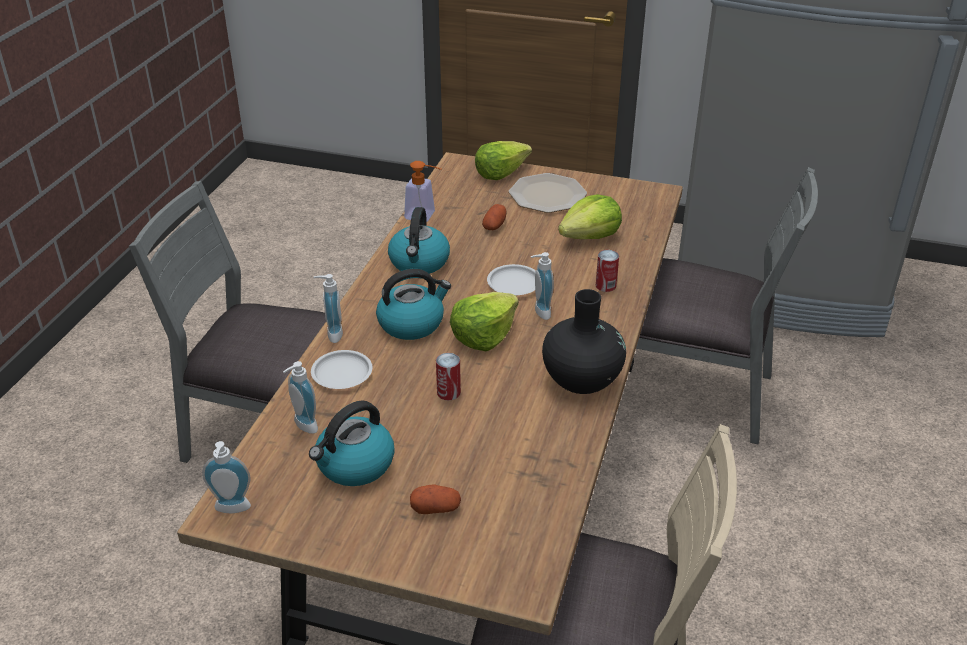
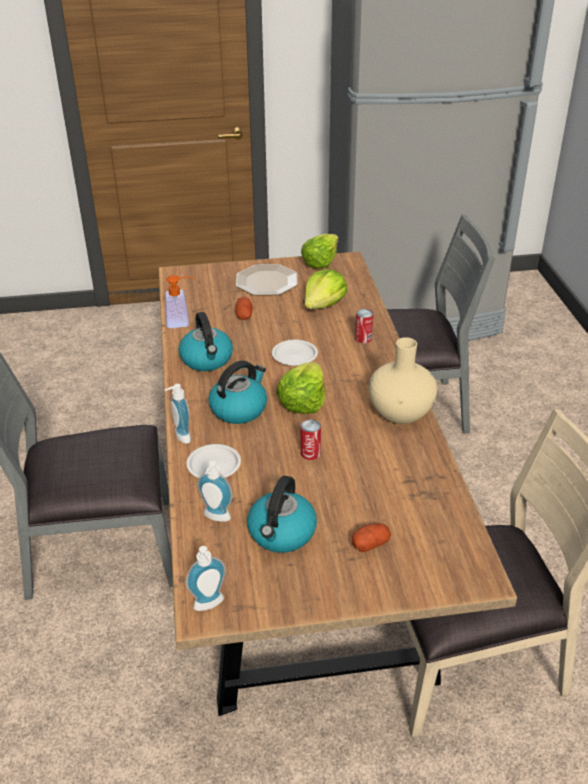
camera: 25 degrees left, 0 degrees up
(500, 173) = (216, 273): lettuce -> lettuce (320, 261)
(539, 312) = (330, 372): soap dispenser -> none
(581, 379) = (400, 412): black vase -> beige vase

